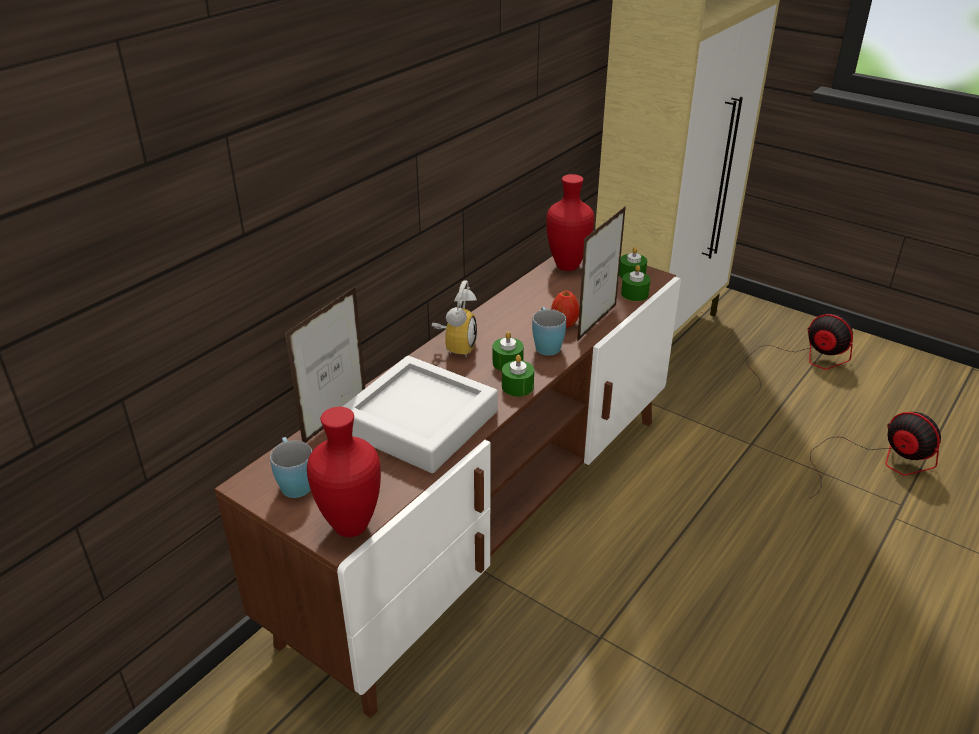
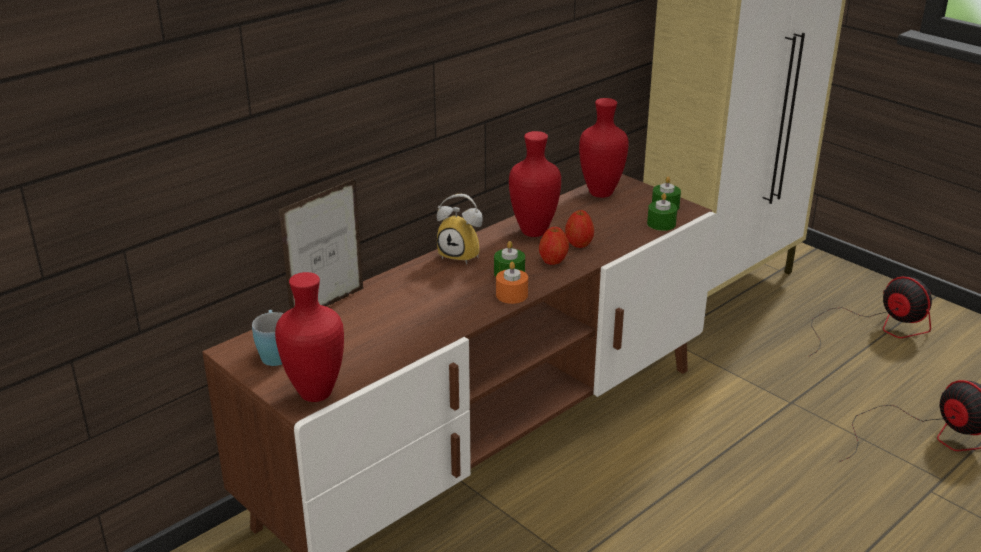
camera: 10 degrees right, 5 degrees down
(420, 422) = (407, 316): grey tray -> none
(455, 346) = (463, 255): alarm clock -> alarm clock turned 90 degrees clockwise
(516, 313) = (533, 231): none -> red vase
(517, 386) = (511, 295): green candle -> orange candle
(546, 345) = (553, 261): blue mug -> apple
(597, 322) = (612, 246): picture frame -> none

